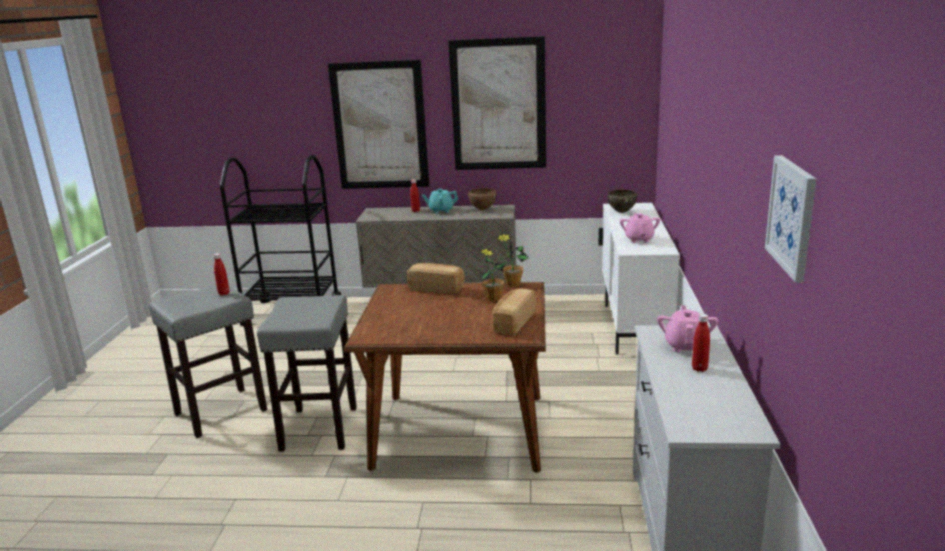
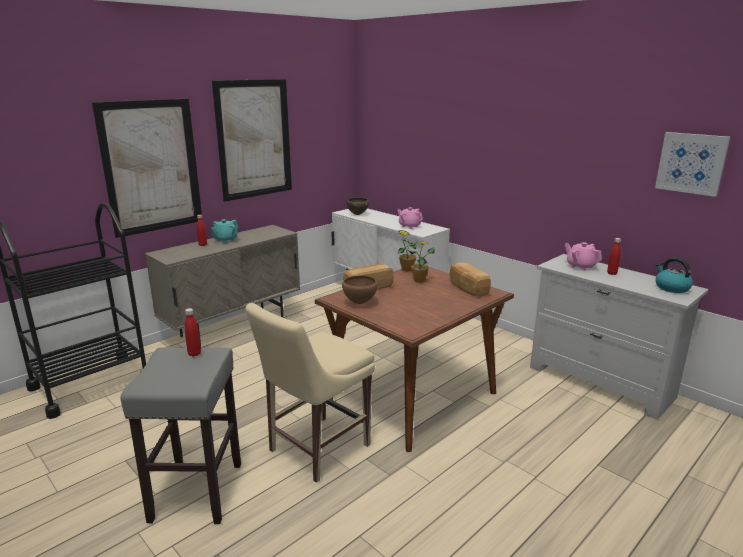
camera: 50 degrees left, 0 degrees up
(319, 428) = (315, 449): grey stool -> beige chair
(482, 209) = (258, 232): brown bowl -> brown bowl (359, 303)
(723, 417) = (671, 288): none -> kettle

